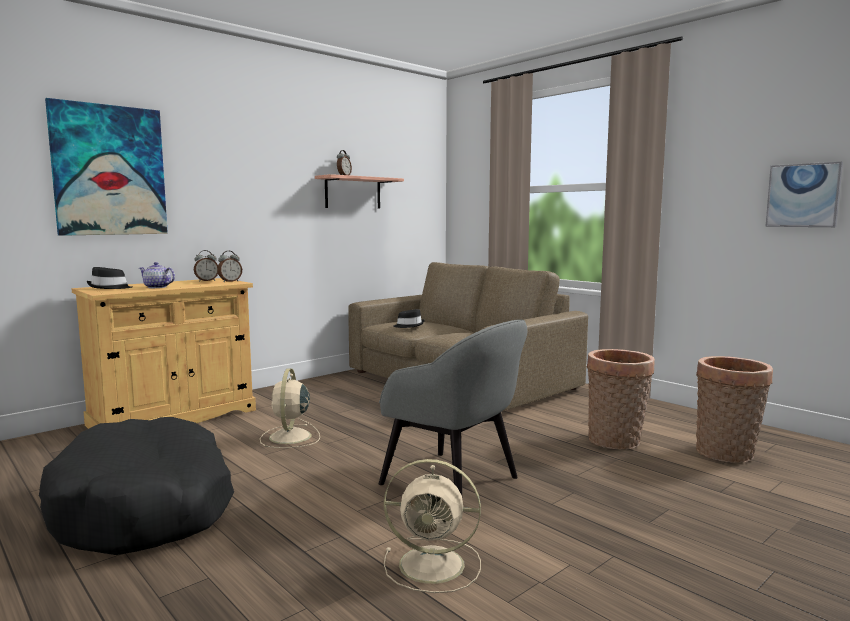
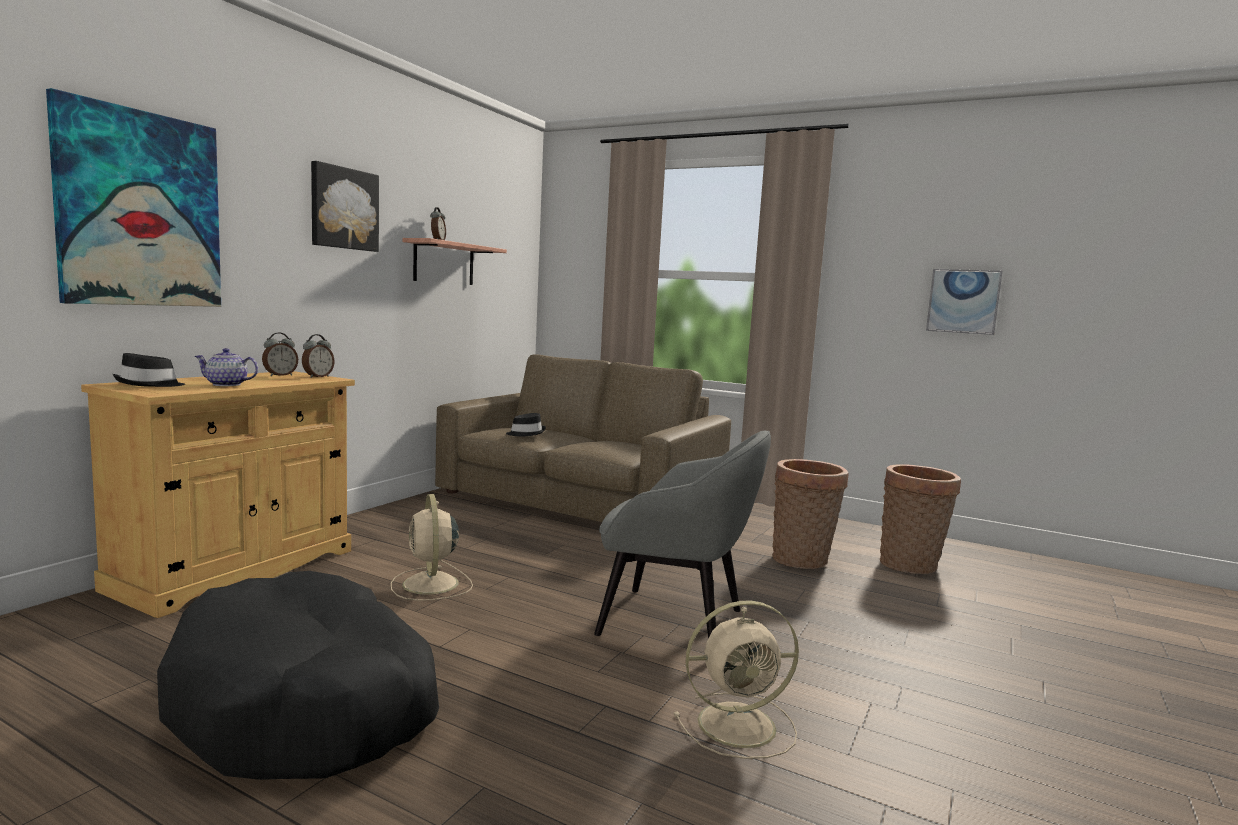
camera: 20 degrees left, 0 degrees up
(263, 157) = (343, 208): none -> picture

